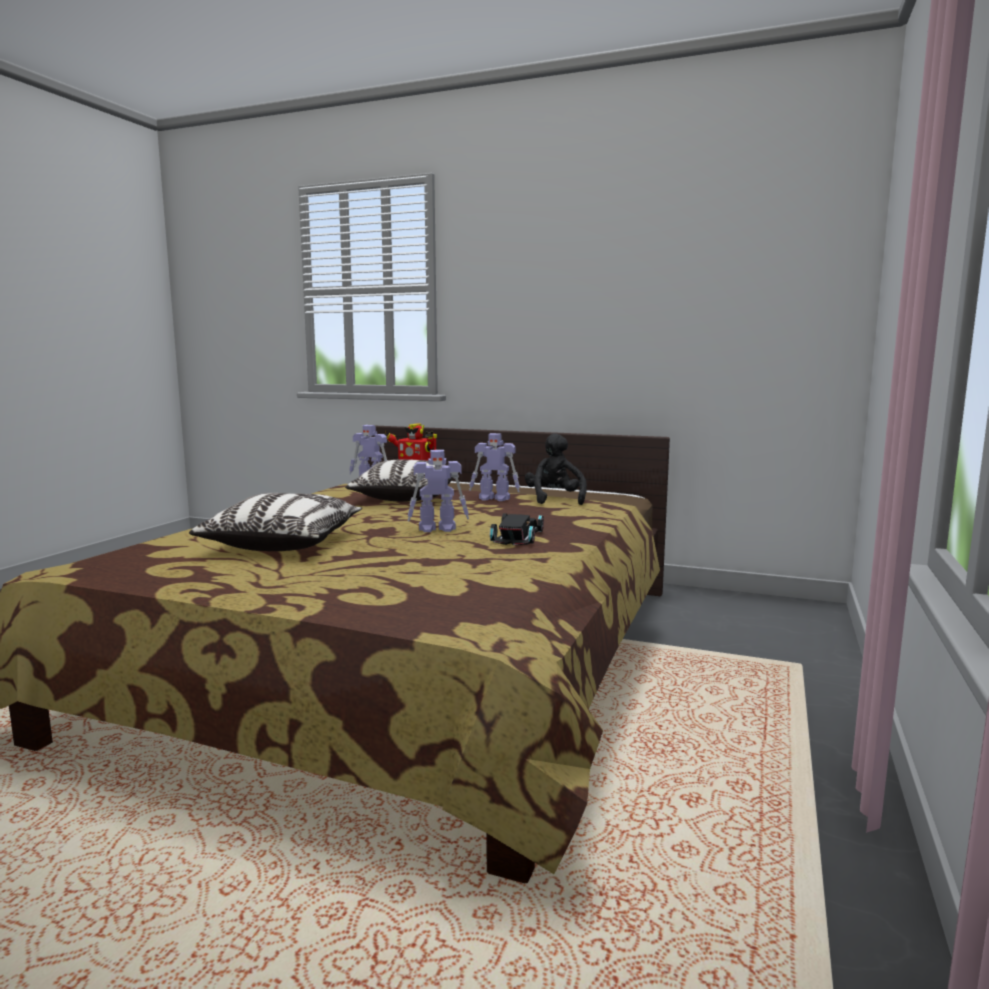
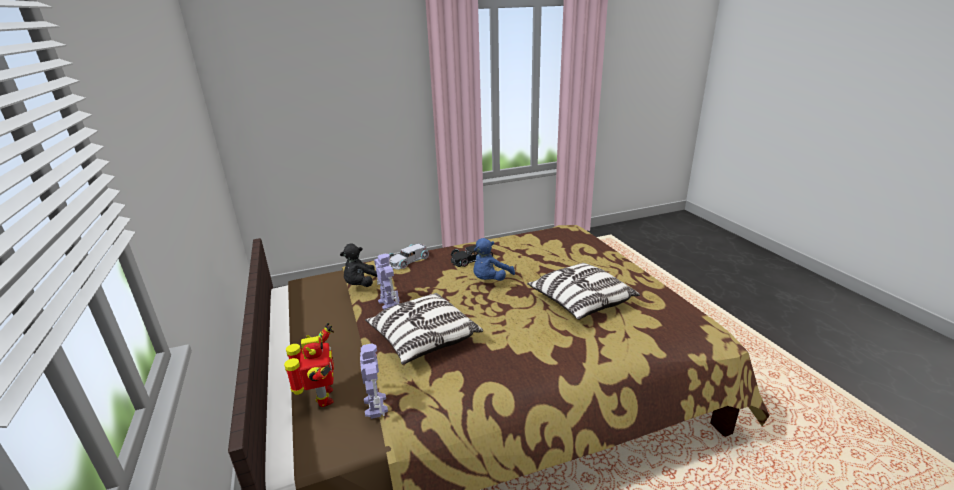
camera: 130 degrees left, 15 degrees up
(438, 529) = (490, 280): toy robot -> blue plush toy
(586, 518) = (407, 260): none -> white toy car

